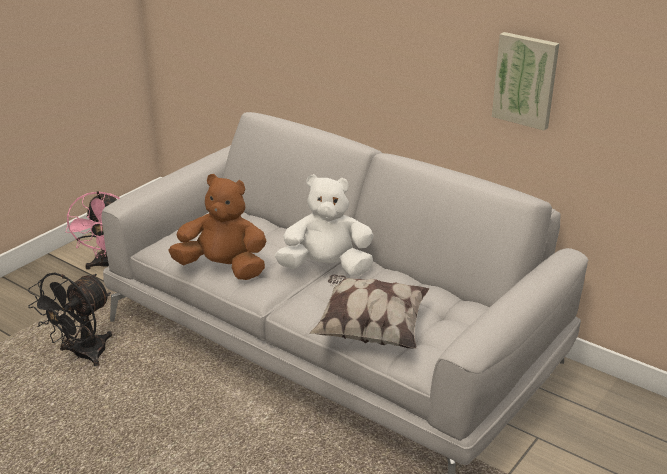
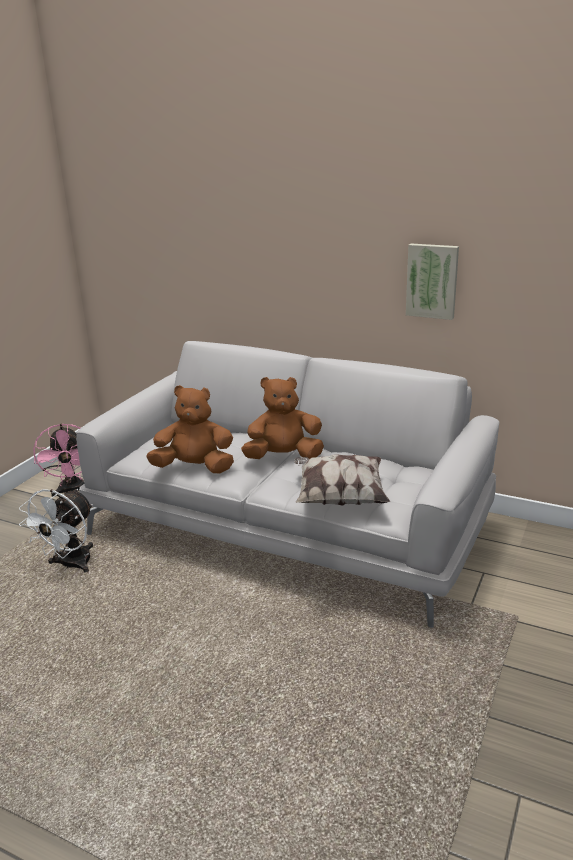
camera: 10 degrees left, 5 degrees down
(82, 355) = (70, 565): black fan -> white fan
(326, 268) = (283, 457): white plush toy -> brown plush toy

